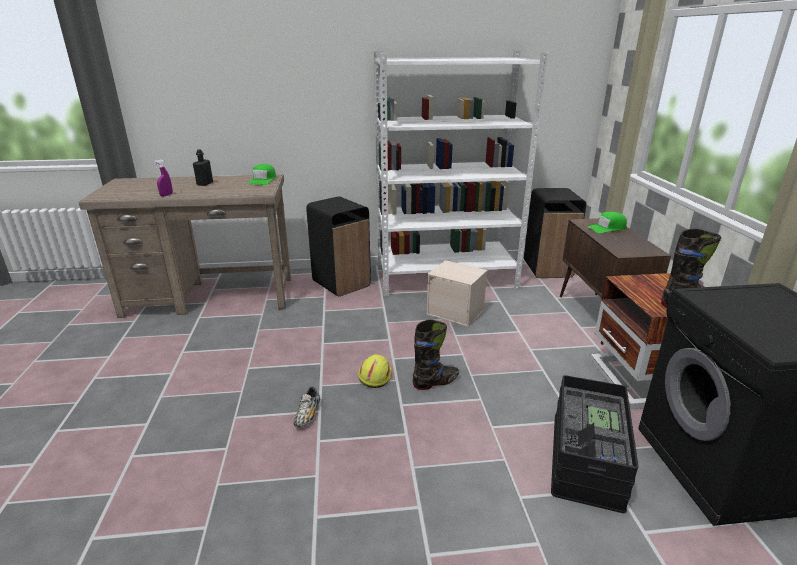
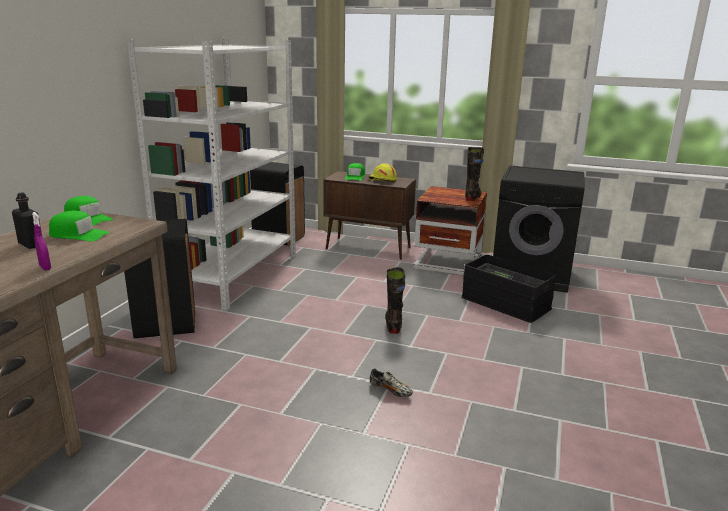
camera: 65 degrees left, 5 degrees down
(229, 186) = (78, 235): none -> green cap
(374, 376) = (361, 347): yellow hard hat -> yellow hard hat (382, 180)
(456, 312) = (301, 289): beige storage box -> none

